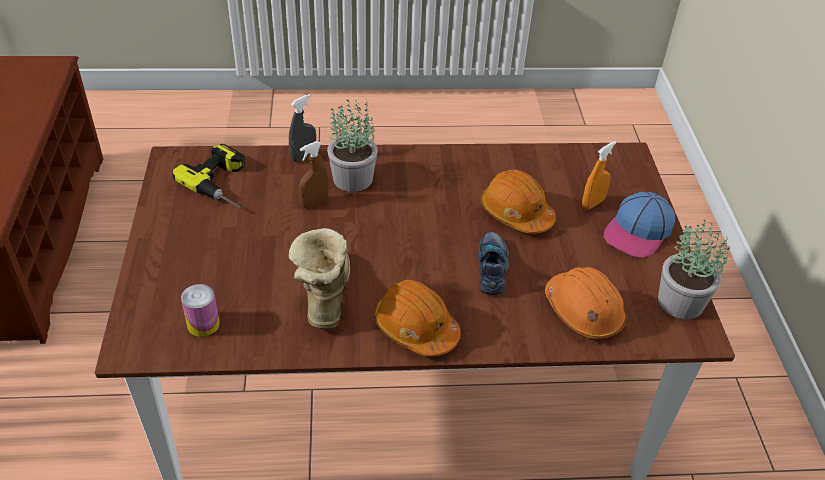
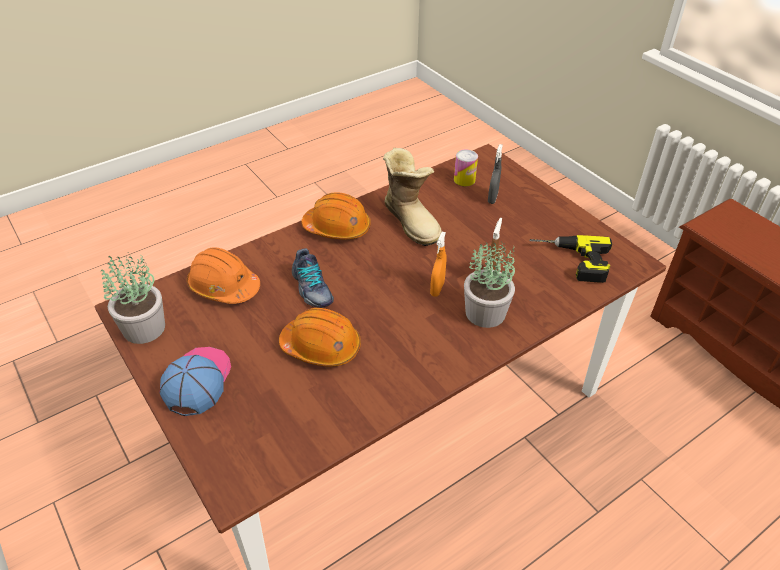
camera: 150 degrees right, 0 degrees up
(303, 156) = (547, 313): grey spray bottle -> grey spray bottle (492, 198)
(592, 203) = (253, 393): orange spray bottle -> orange spray bottle (437, 289)

